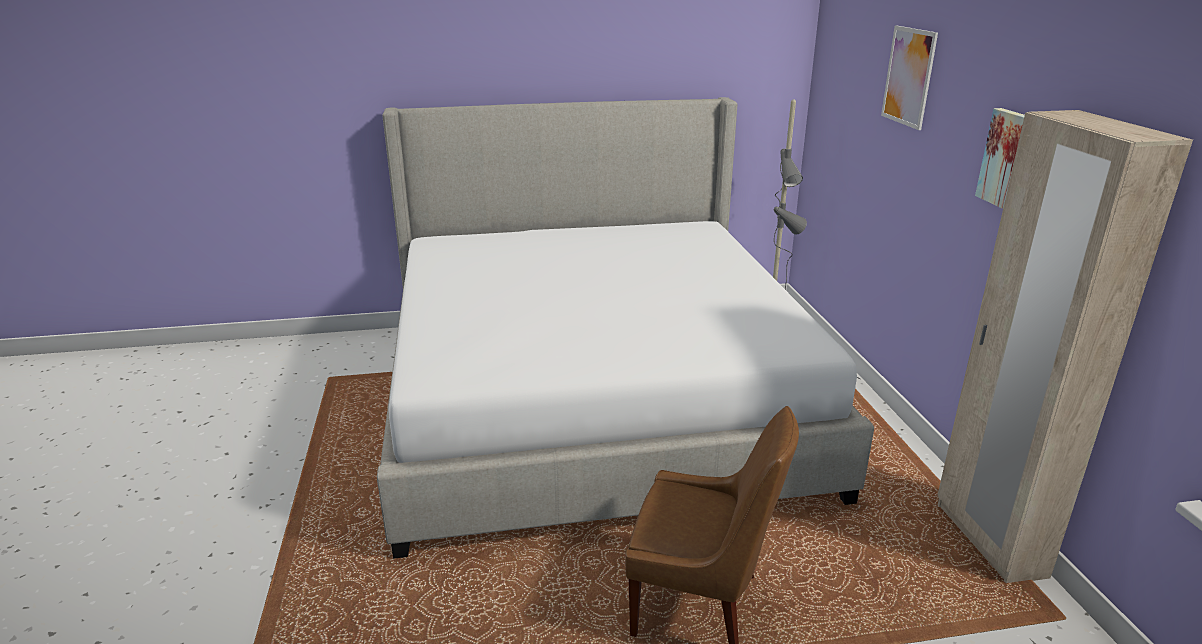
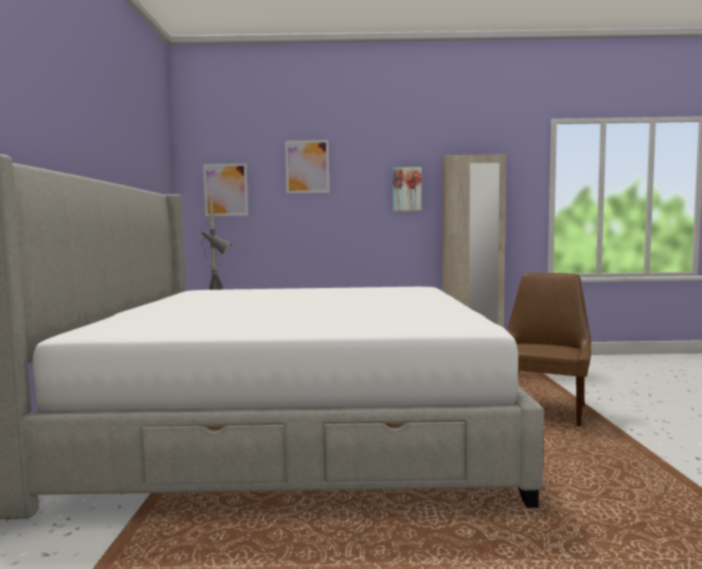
camera: 80 degrees left, 20 degrees down
(839, 91) = (226, 189): none -> picture

